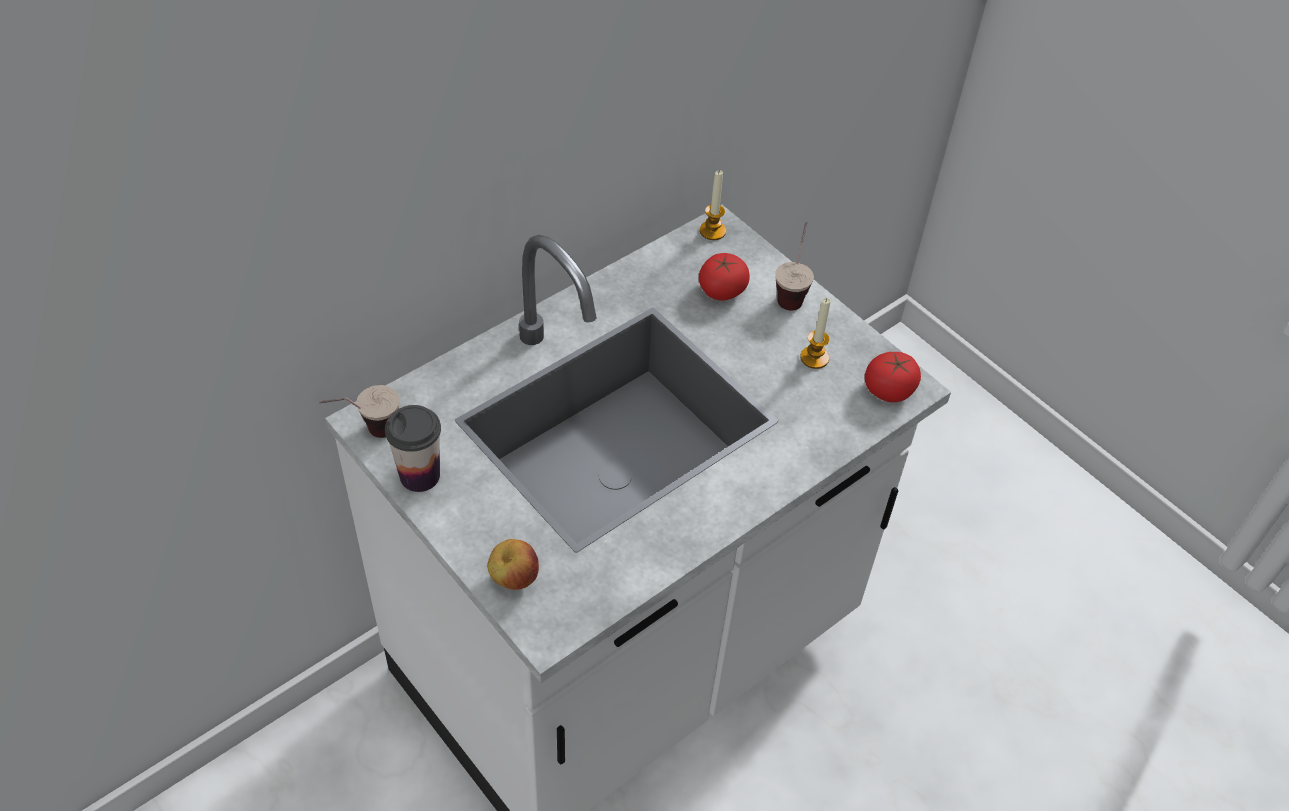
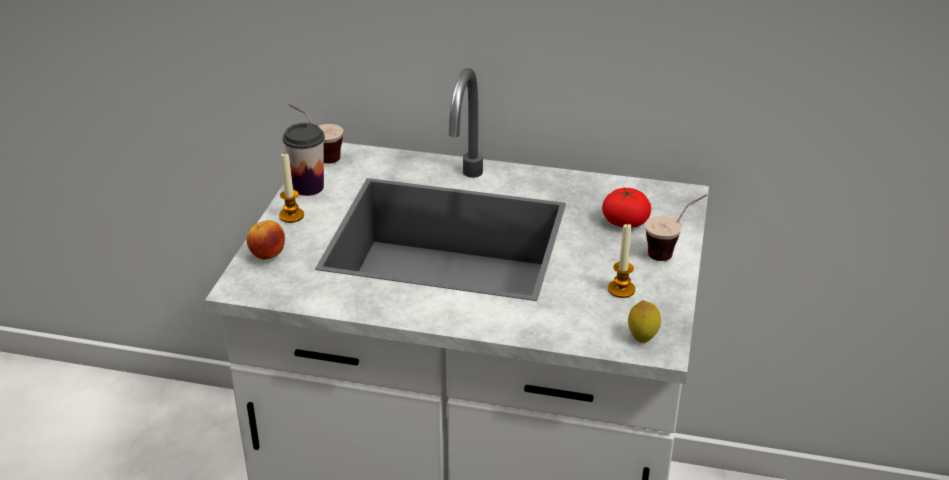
camera: 55 degrees right, 15 degrees down
(712, 231) = (675, 193): candle -> candle (291, 215)
(889, 389) = (642, 338): tomato -> lemon

